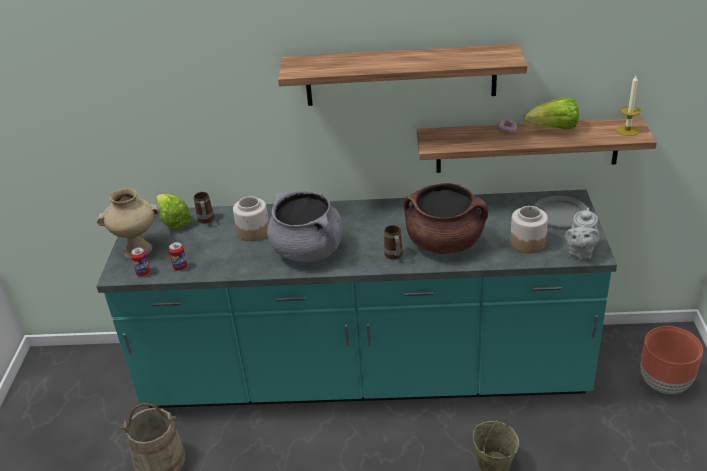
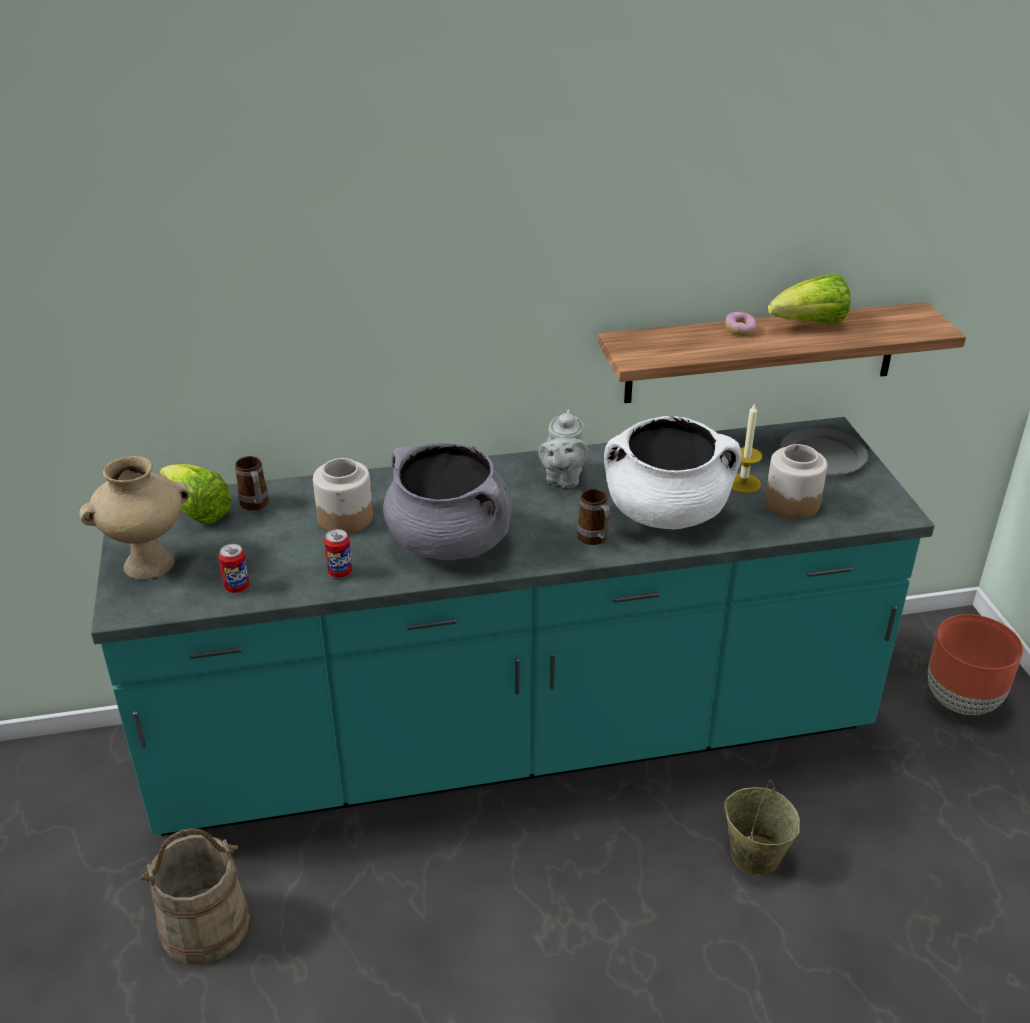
camera: 15 degrees left, 0 degrees up
(143, 272) = (172, 602): can -> can (340, 572)
(400, 75) = (578, 246): shelf -> none
(445, 243) = (666, 512): brown cooking pot -> white cooking pot
(580, 253) = (875, 512): grey teapot -> grey teapot (563, 478)
(627, 130) = (917, 322): candle -> candle (743, 483)

